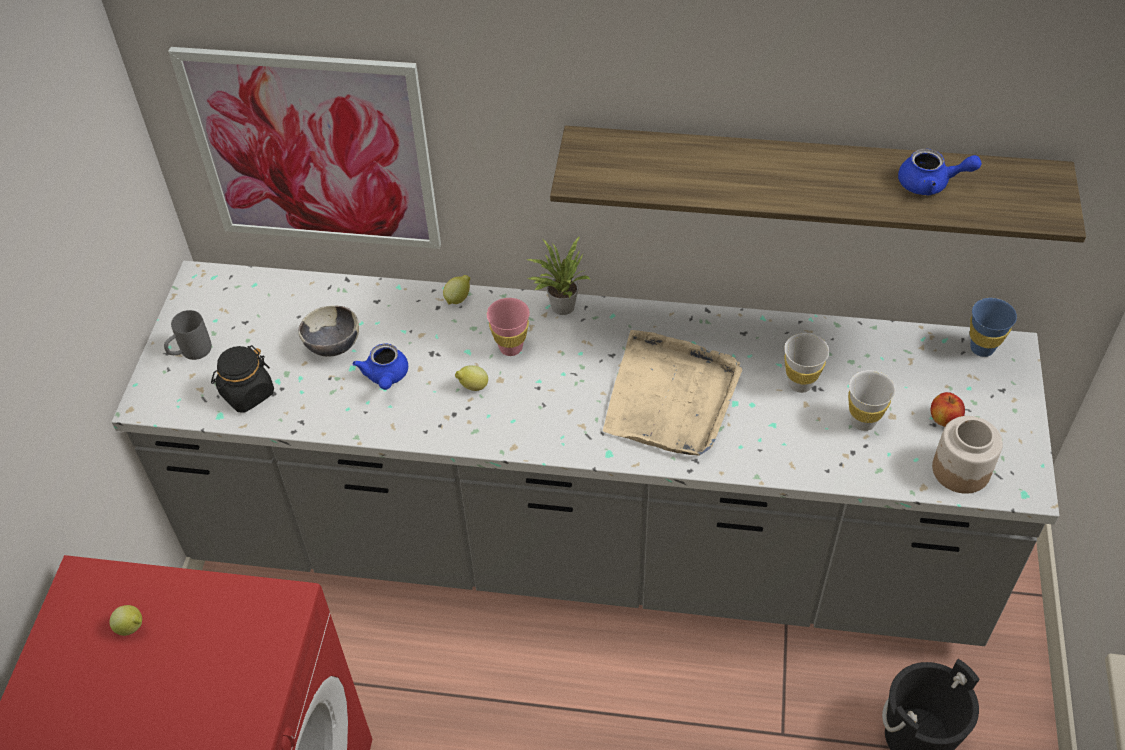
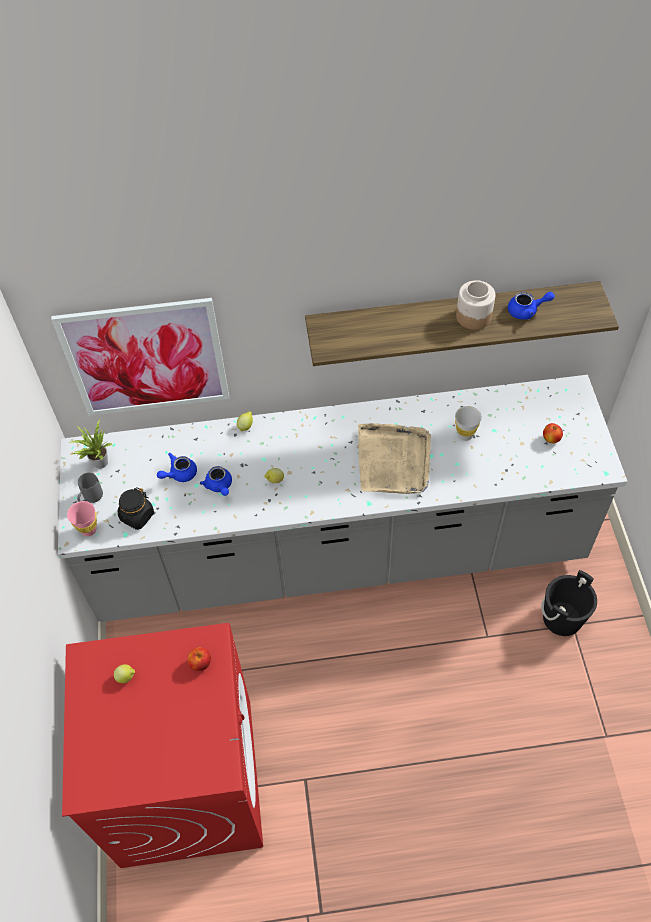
camera: 15 degrees left, 5 degrees up
(251, 636) = (200, 663): none -> apple
(333, 346) = (179, 474): bowl -> blue teapot
(511, 347) = (289, 450): pink cup -> pink cup (89, 530)
(559, 305) = (309, 417): potted plant -> potted plant (98, 462)
(863, 421) = (507, 450): white cup -> none
(960, 469) = (568, 466): jar -> jar (473, 316)
(982, 348) = (560, 390): blue cup -> none

